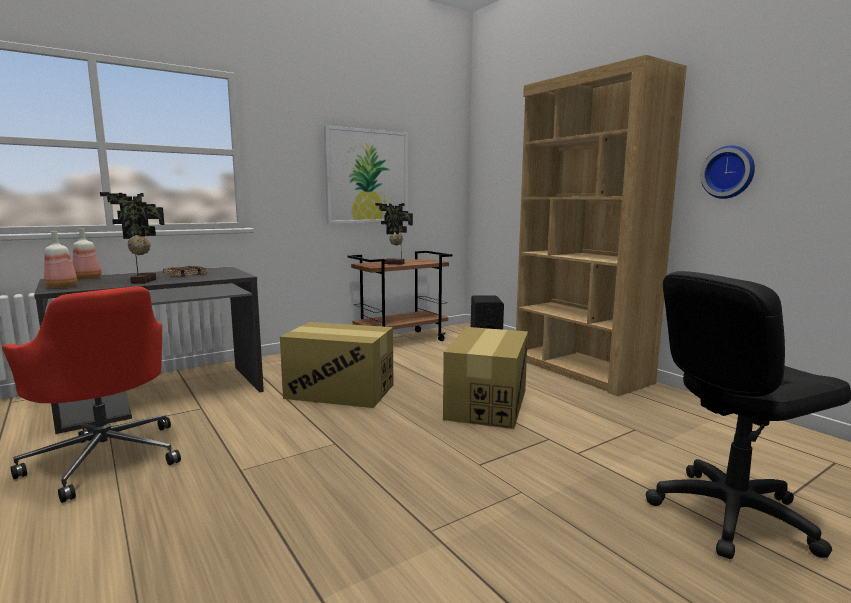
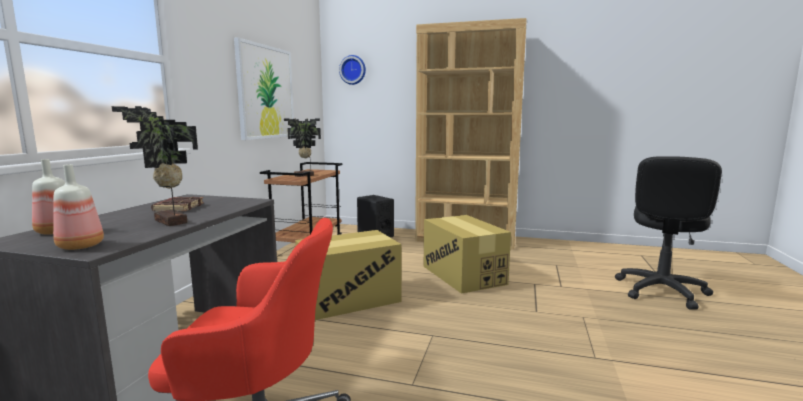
camera: 40 degrees left, 0 degrees up
(729, 172) = (554, 98): wall clock -> wall clock (353, 70)

